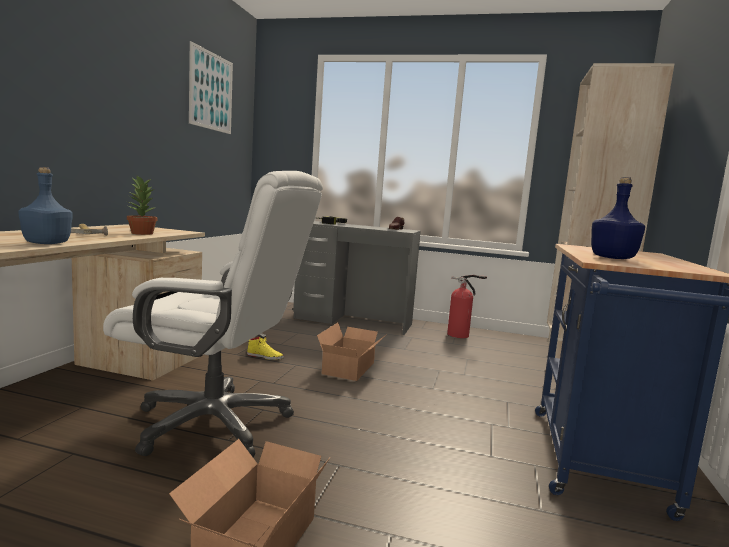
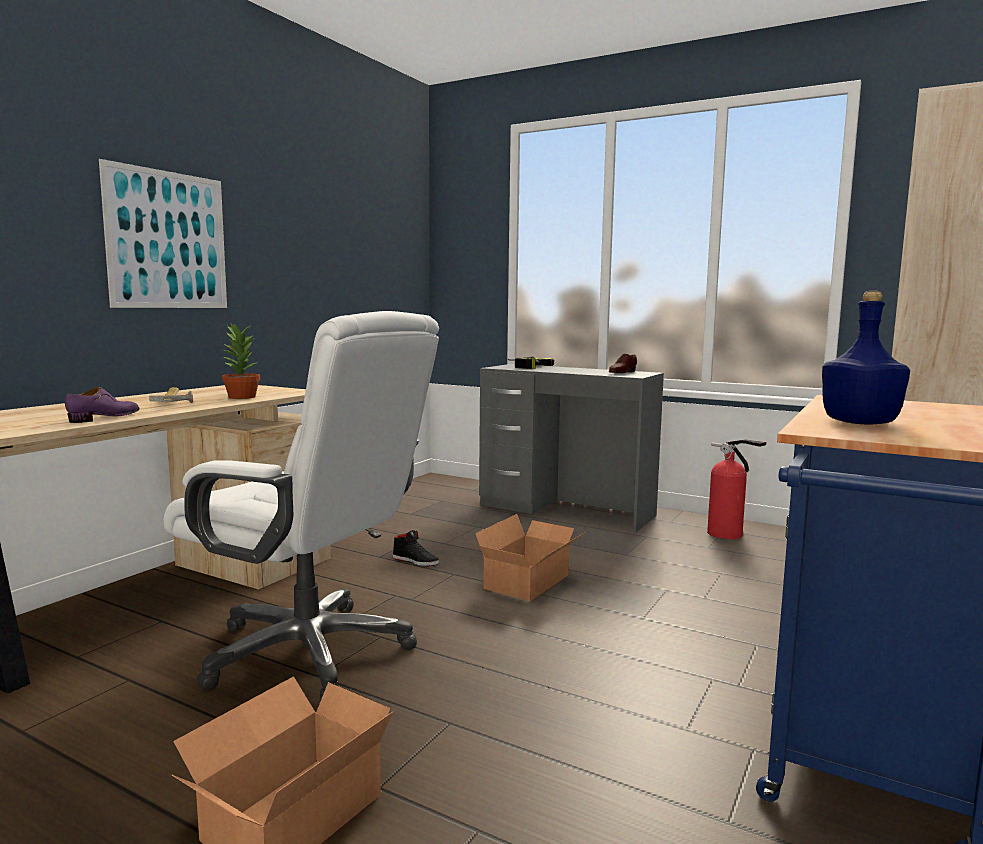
camera: 15 degrees right, 0 degrees up
(46, 243) = (105, 418): blue bottle -> purple shoe
(211, 91) = (360, 195): picture -> picture (168, 240)
(265, 356) = (416, 561): yellow shoe -> black shoe

